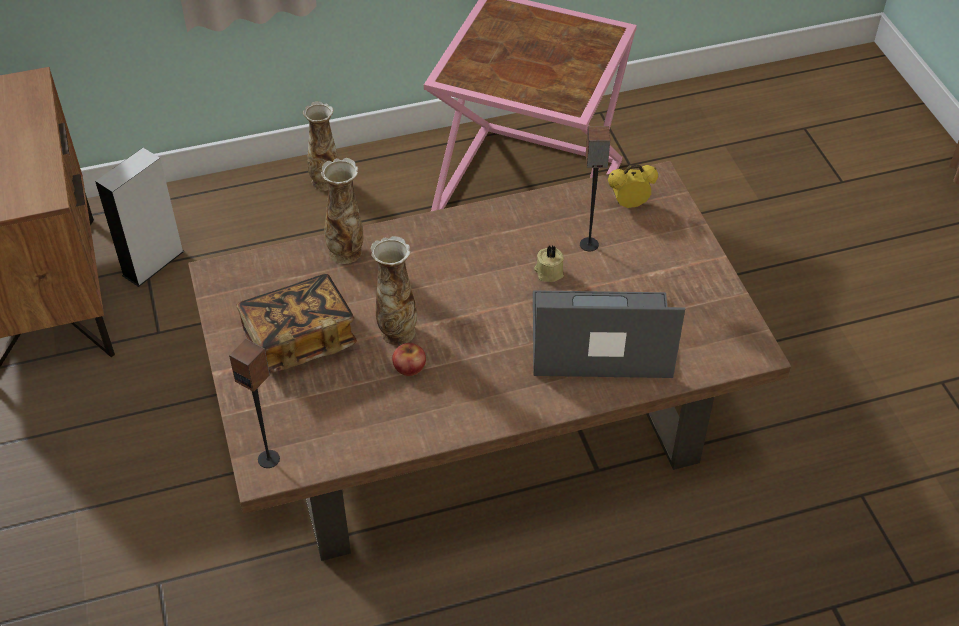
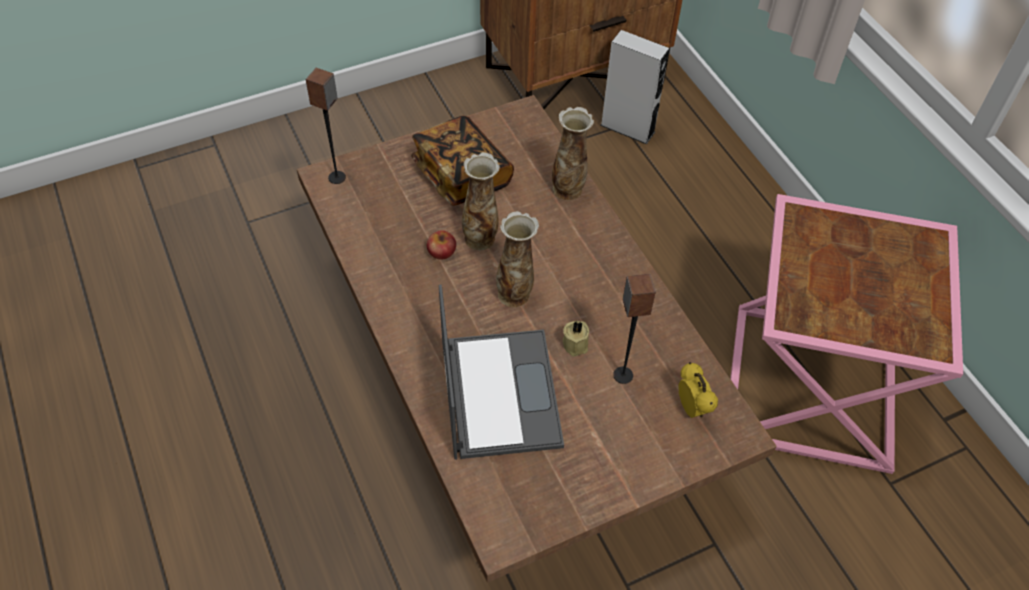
camera: 80 degrees right, 5 degrees up
(325, 181) = (763, 222): vase -> vase (515, 294)

